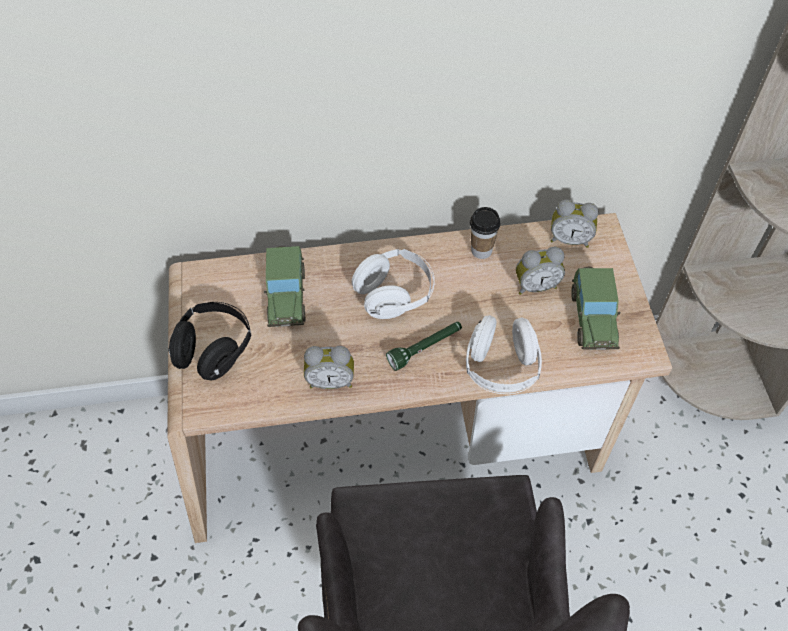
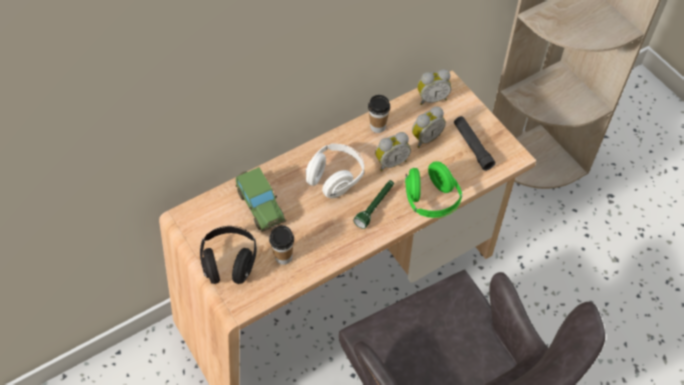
camera: 25 degrees left, 0 degrees up
(280, 368) = (283, 257): none -> cup
(331, 380) = (323, 252): alarm clock -> alarm clock (391, 162)
(501, 367) = (431, 200): white headphones -> green headphones
(592, 318) = (472, 146): toy car -> black flashlight

